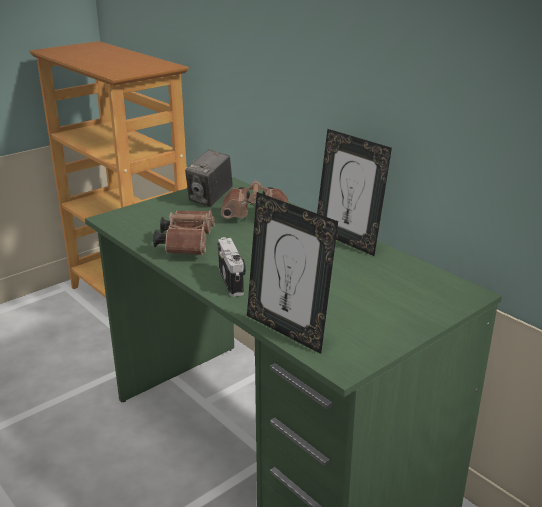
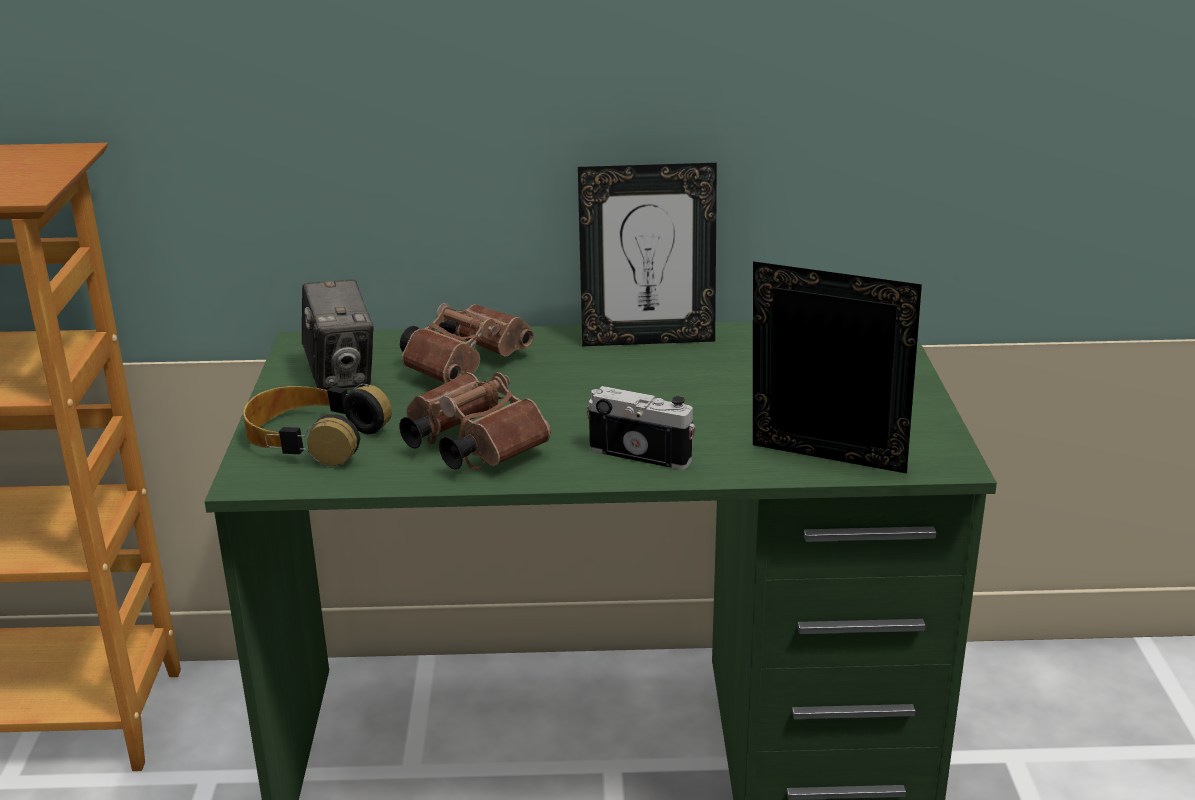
camera: 50 degrees left, 0 degrees up
(153, 215) = (314, 438): none -> headphones
(287, 330) = (824, 465): picture frame -> picture frame turned 150 degrees counterclockwise

